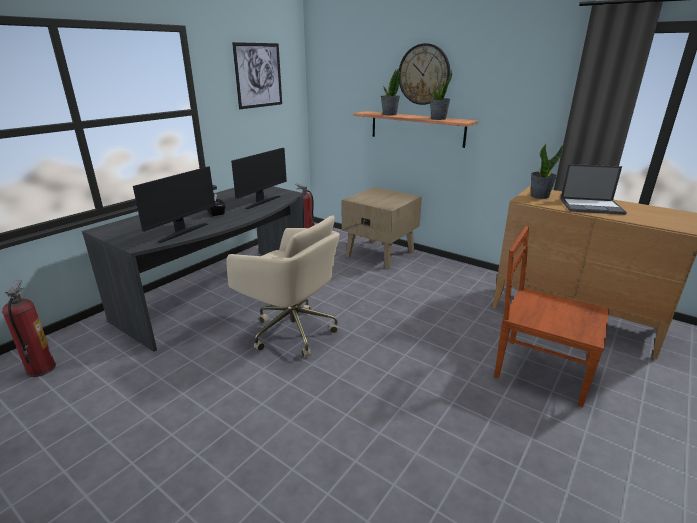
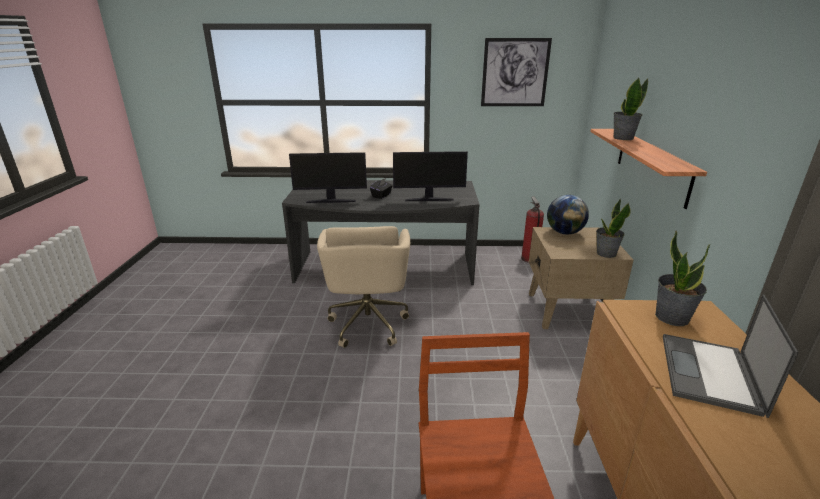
camera: 55 degrees right, 0 degrees up
(41, 368) = (247, 260): fire extinguisher -> none
(364, 196) = (564, 232): none -> globe
(424, 74) = (672, 89): wall clock -> none
(438, 118) = (656, 156): potted plant -> potted plant (606, 253)
(592, 206) = (710, 374): laptop -> laptop turned 45 degrees clockwise

